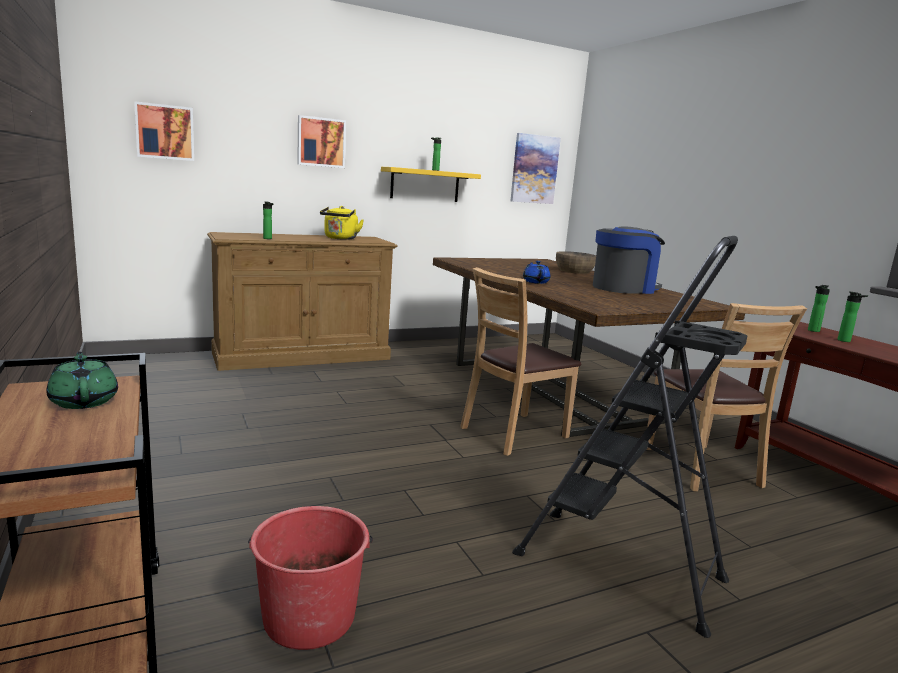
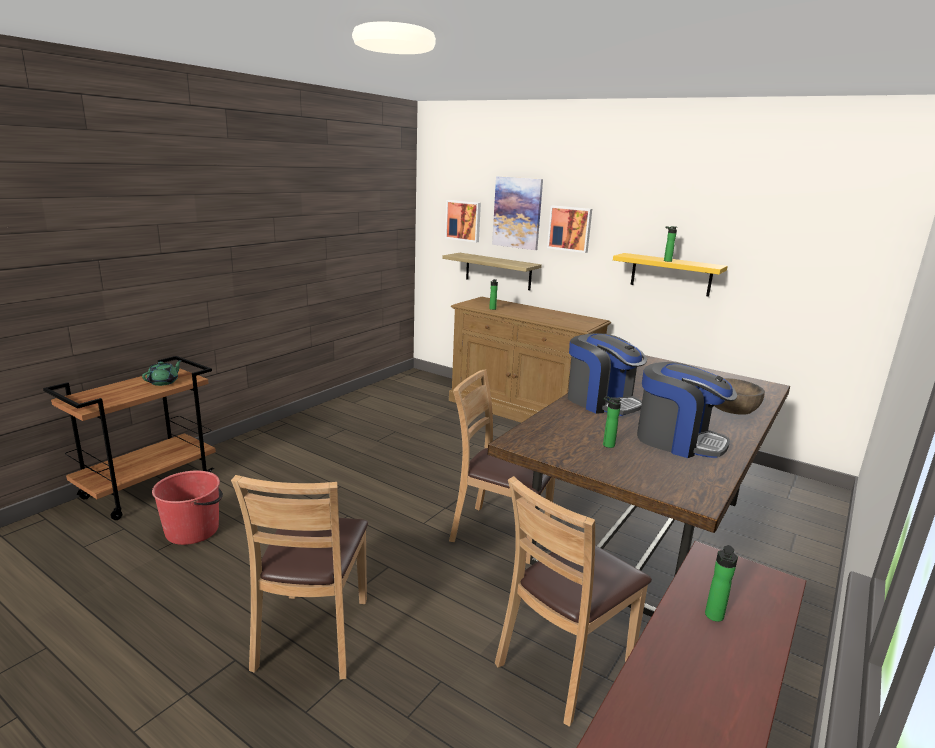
camera: 60 degrees right, 5 degrees up
(228, 197) = (498, 271): none -> shelf
(340, 238) = (557, 317): yellow kettle -> none
(534, 169) = (834, 266): picture -> picture (517, 213)
(535, 282) = (602, 402): blue teapot -> coffee machine
(621, 567) = (313, 635): step ladder -> brown chair
(812, 331) = (740, 588): bottle -> bottle (606, 445)

